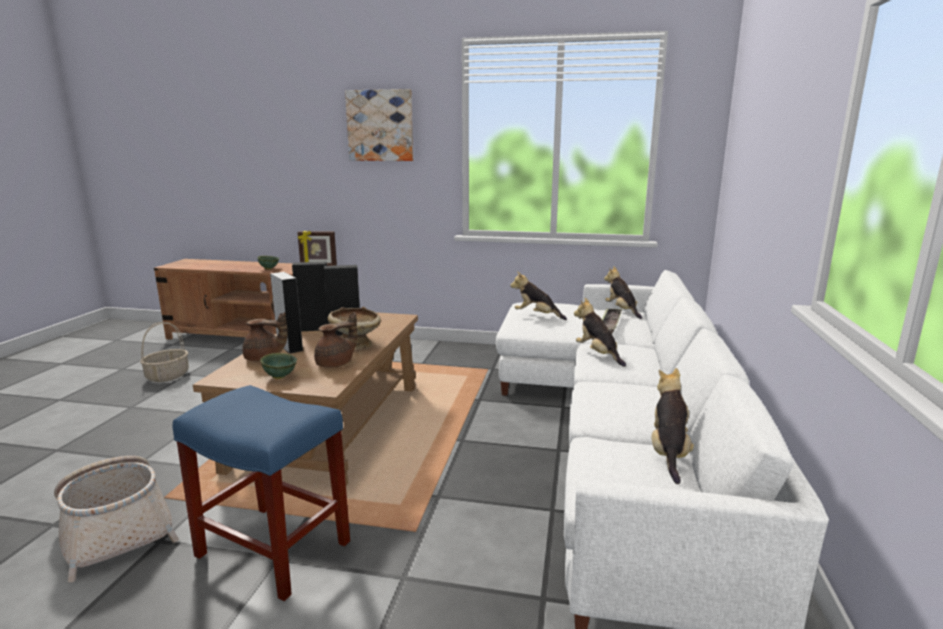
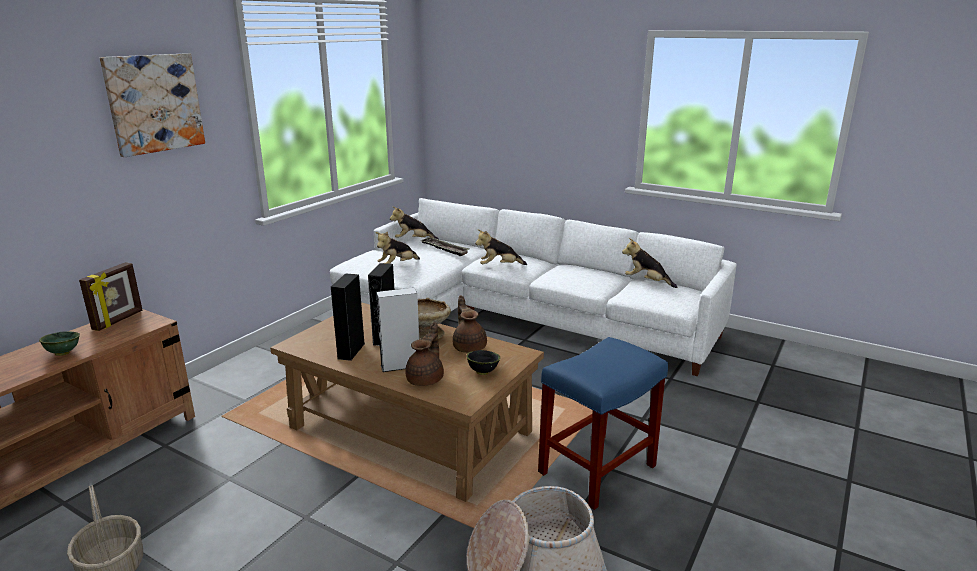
camera: 70 degrees left, 5 degrees up
(280, 376) = (482, 372): green bowl -> black bowl

